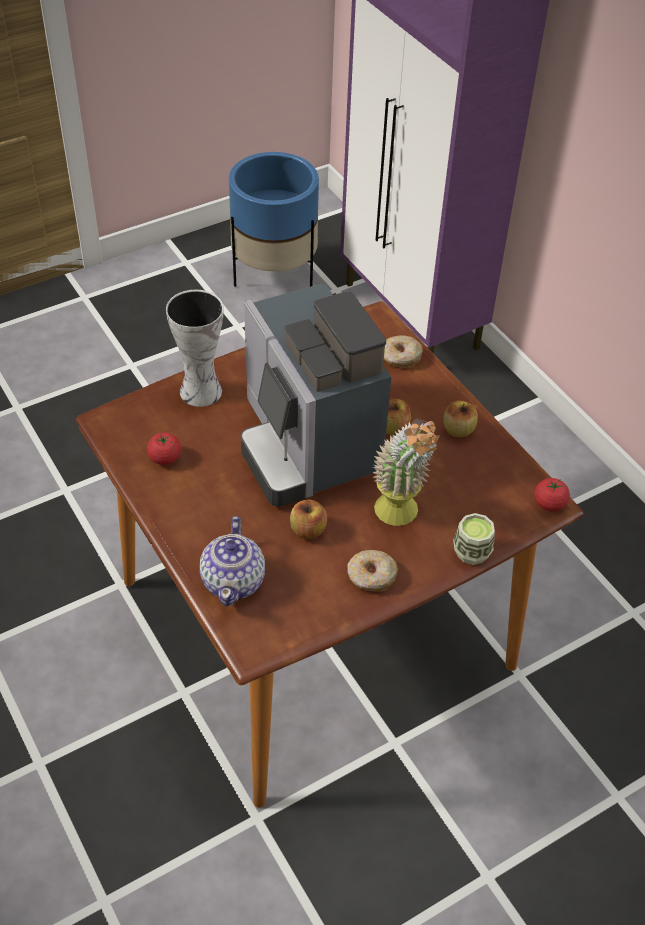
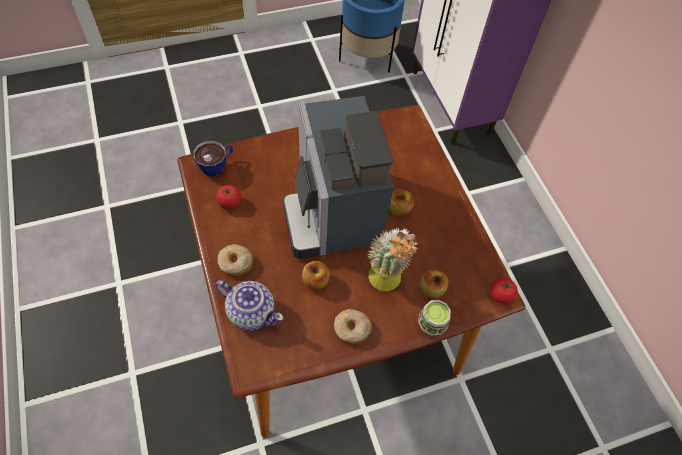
camera: 10 degrees right, 10 degrees up
(134, 417) = (217, 166): none -> cup
(199, 390) = (268, 153): vase -> none
(234, 581) = (251, 312): teapot -> teapot turned 75 degrees counterclockwise
(400, 357) = (419, 153): donut -> donut (235, 263)
(458, 430) = (447, 220): apple -> apple (431, 289)

